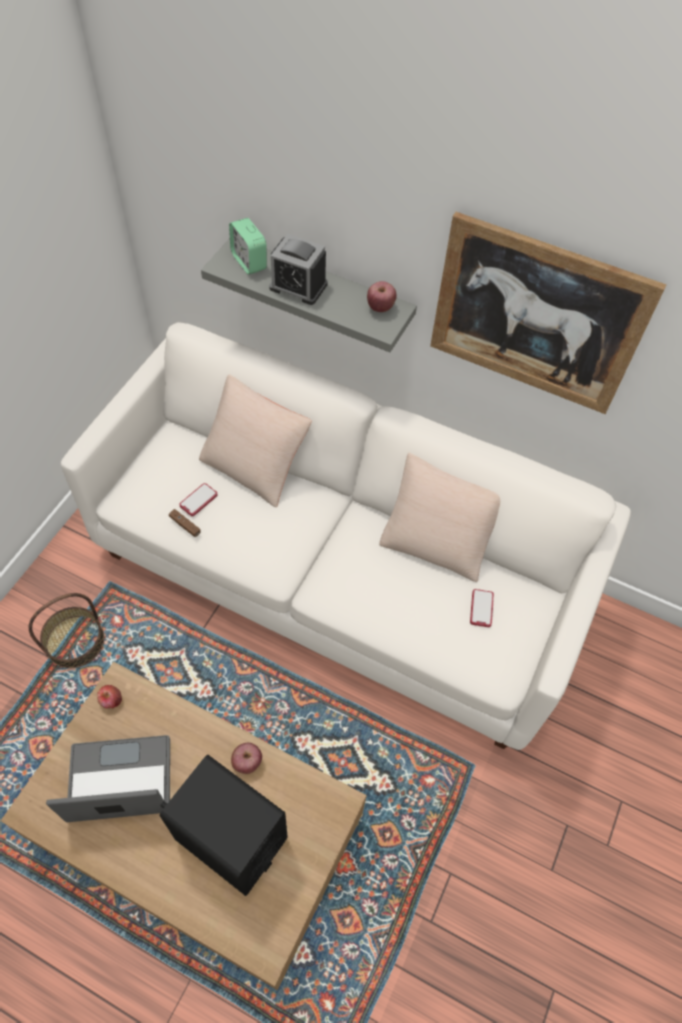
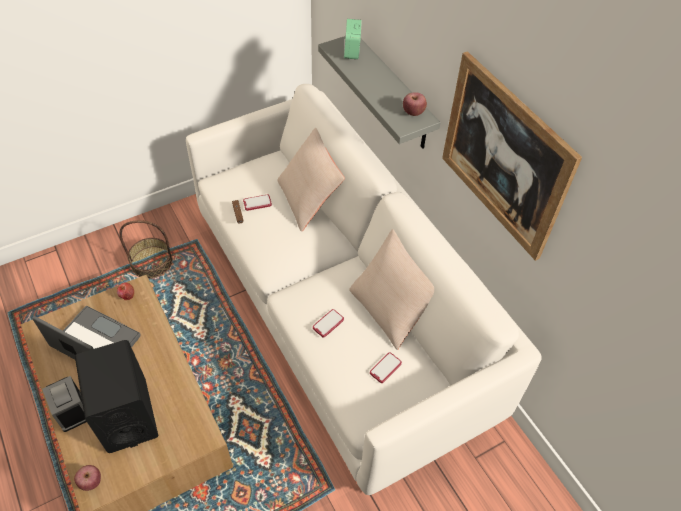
camera: 35 degrees right, 5 degrees down
(247, 762) = (172, 377): apple -> apple (91, 482)
(298, 286) = (370, 78): alarm clock -> alarm clock (71, 410)
(388, 596) = (328, 324): none -> phone

